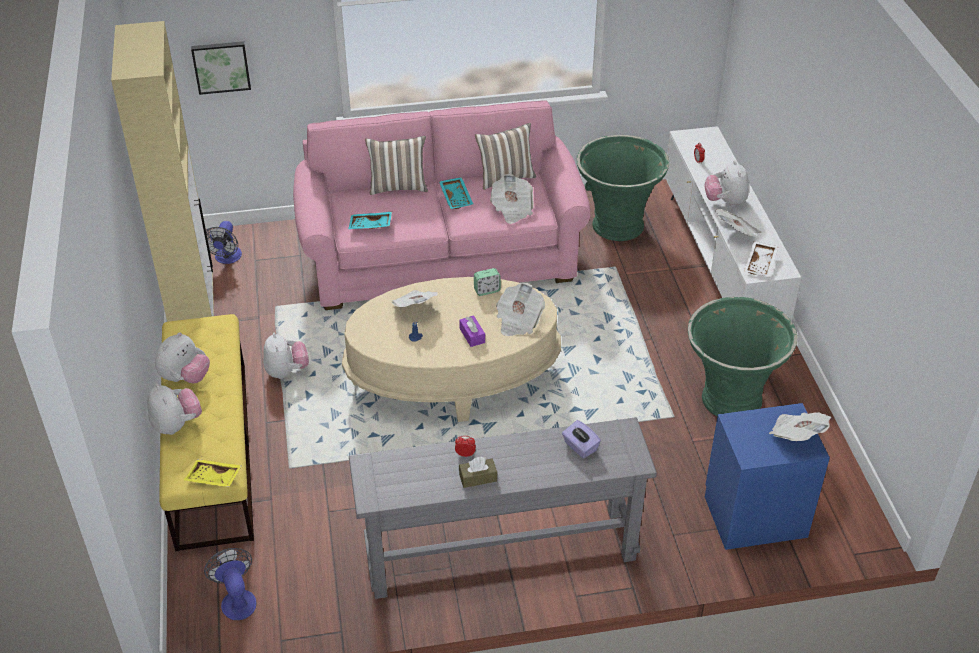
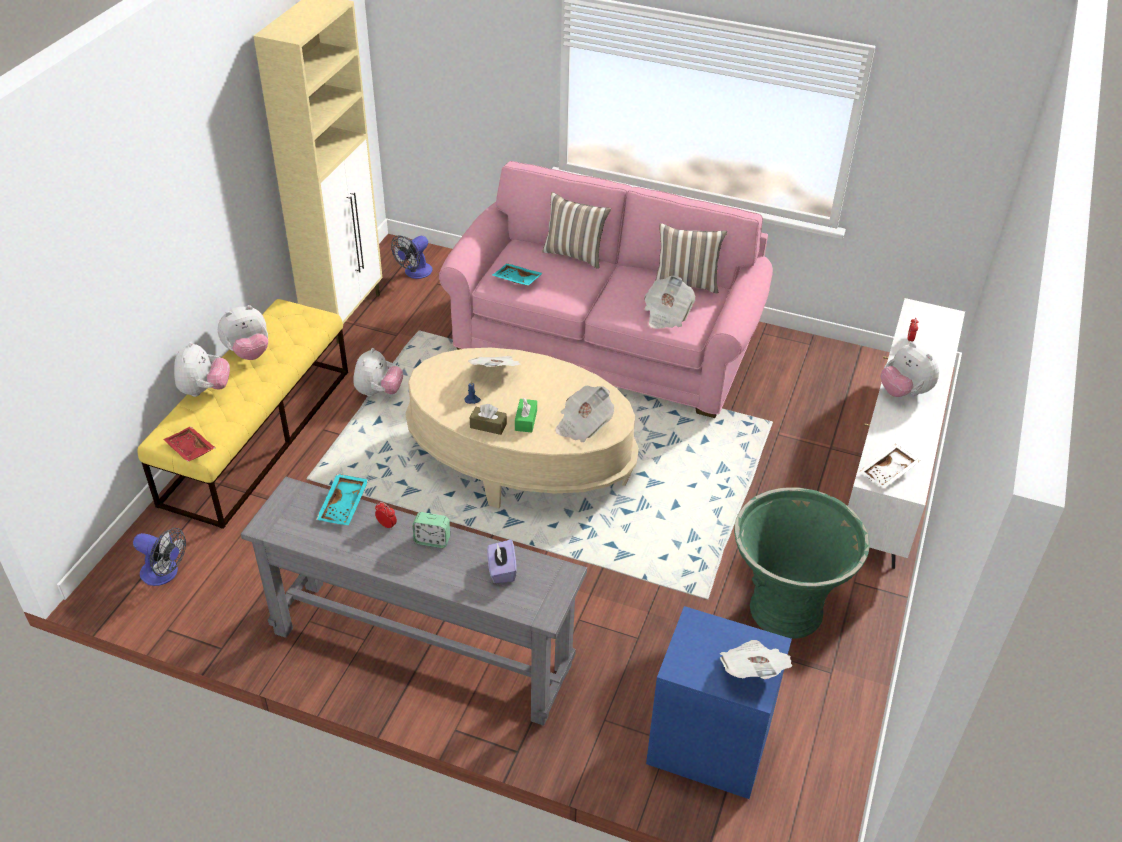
camera: 30 degrees right, 0 degrees up
(213, 478) = (189, 450): yellow tray -> red tray
(221, 66) = (448, 78): picture -> none
(237, 599) = (165, 574): fan -> fan turned 105 degrees clockwise
(457, 197) = (621, 284): turquoise tray -> turquoise tray (344, 505)
(472, 335) = (526, 420): purple tissue box -> green tissue box
(478, 478) = (377, 553): brown tissue box -> brown tissue box (488, 426)
(487, 290) = (578, 384): alarm clock -> alarm clock (432, 540)
(617, 225) = (809, 381): green planter -> none
(725, 202) = (904, 392): plush toy -> plush toy turned 60 degrees counterclockwise
(737, 233) = (889, 429): newspaper -> none

